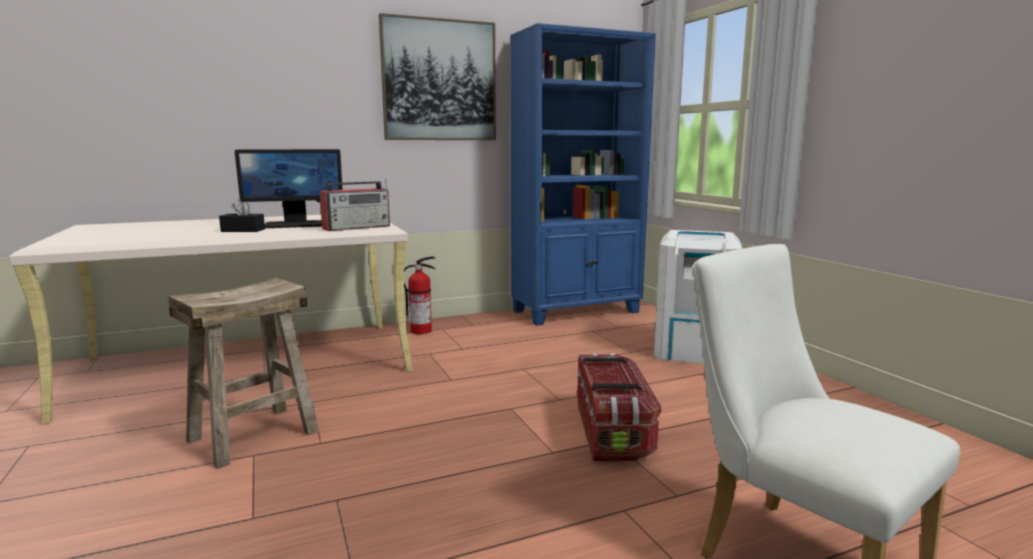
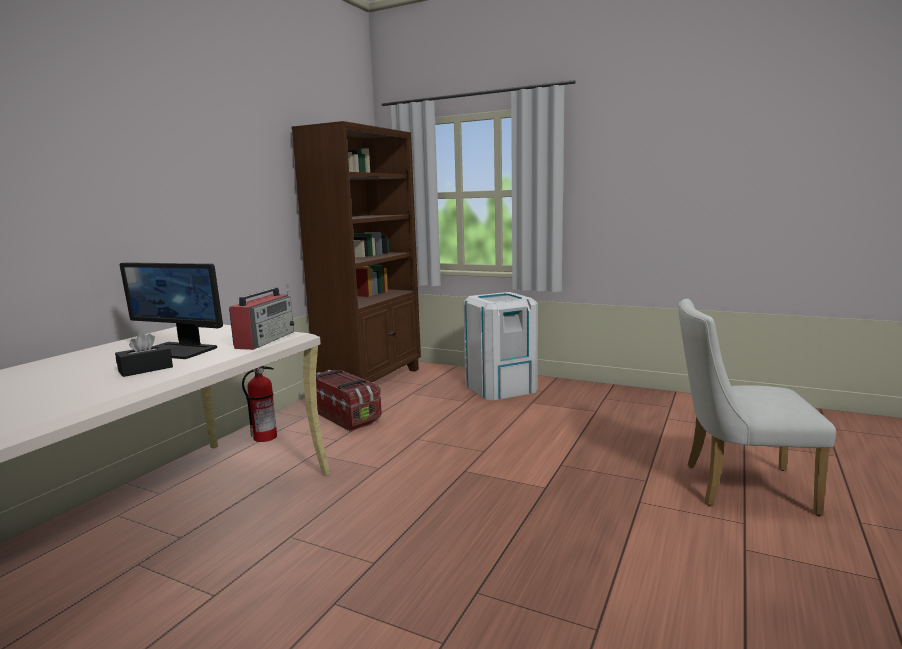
camera: 40 degrees left, 0 degrees up
(253, 436) = (298, 590): beige stool -> none
(295, 224) = (178, 350): monitor -> monitor turned 75 degrees clockwise
(439, 81) = (237, 172): picture -> none
(577, 312) = (372, 381): blue bookcase -> brown bookcase
(612, 431) = (551, 458): storage box -> storage box (345, 415)

